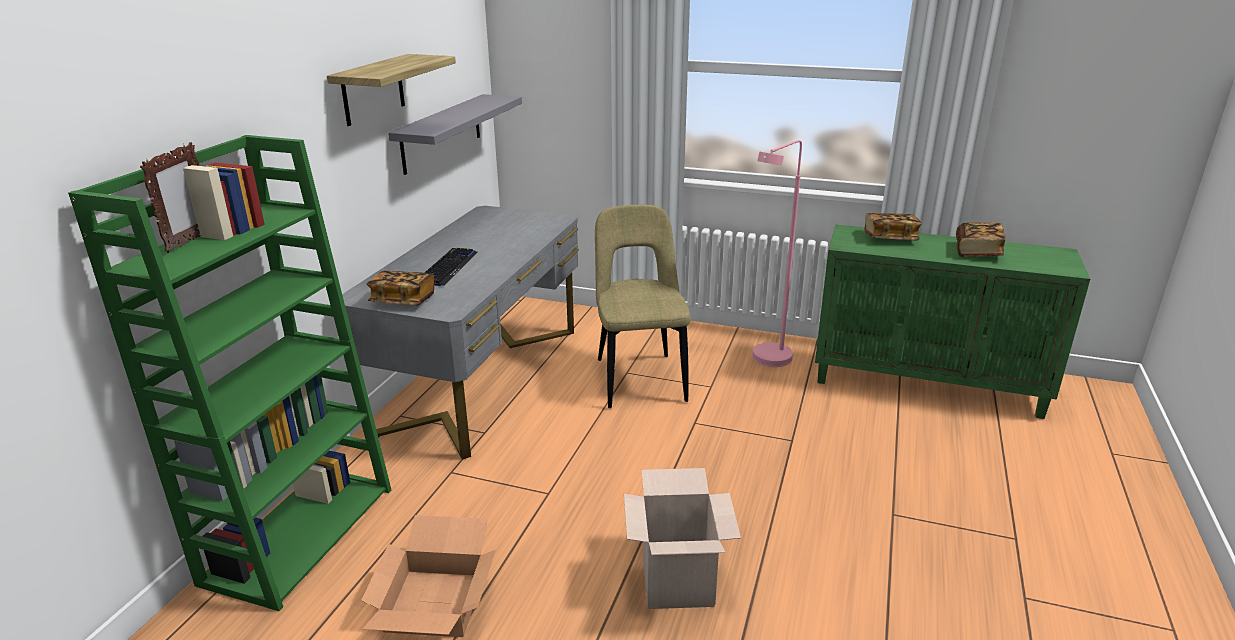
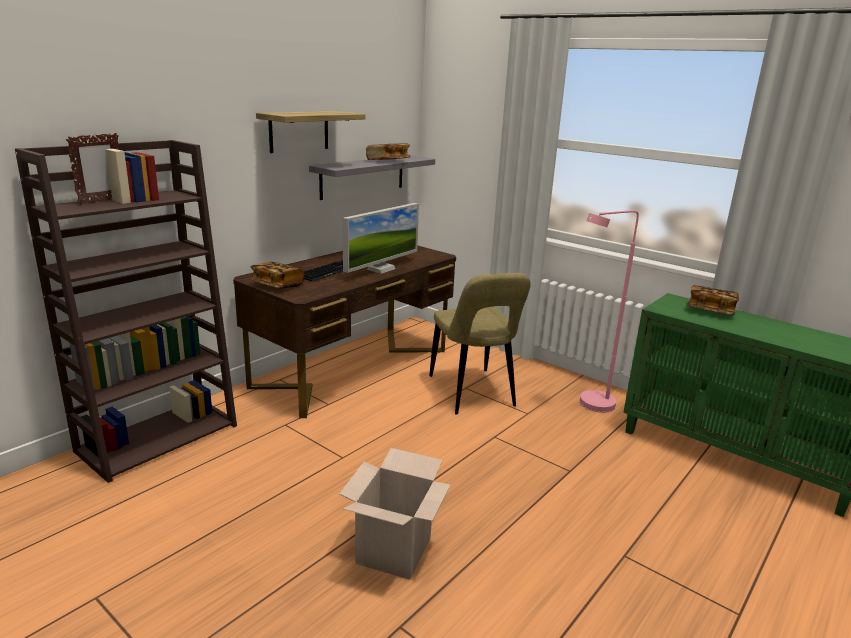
camera: 20 degrees right, 5 degrees down
(300, 532) = (159, 437): green bookcase -> brown bookcase
(433, 601) = (207, 508): cardboard box -> none
(481, 379) = (353, 368): grey desk -> brown desk
(507, 251) = (381, 269): none -> monitor
(639, 377) = (473, 393): beige chair -> beige chair turned 150 degrees clockwise
(977, 252) = (791, 335): book -> book (388, 161)

